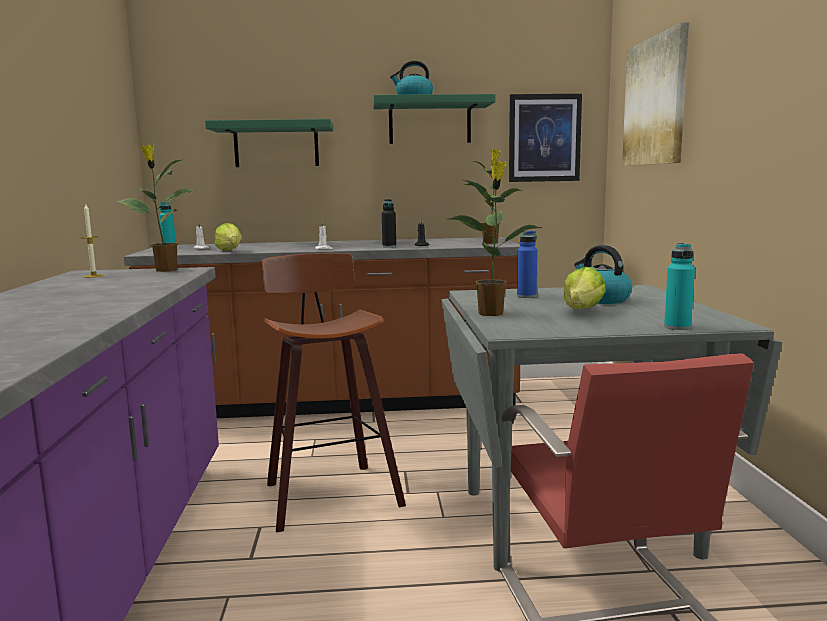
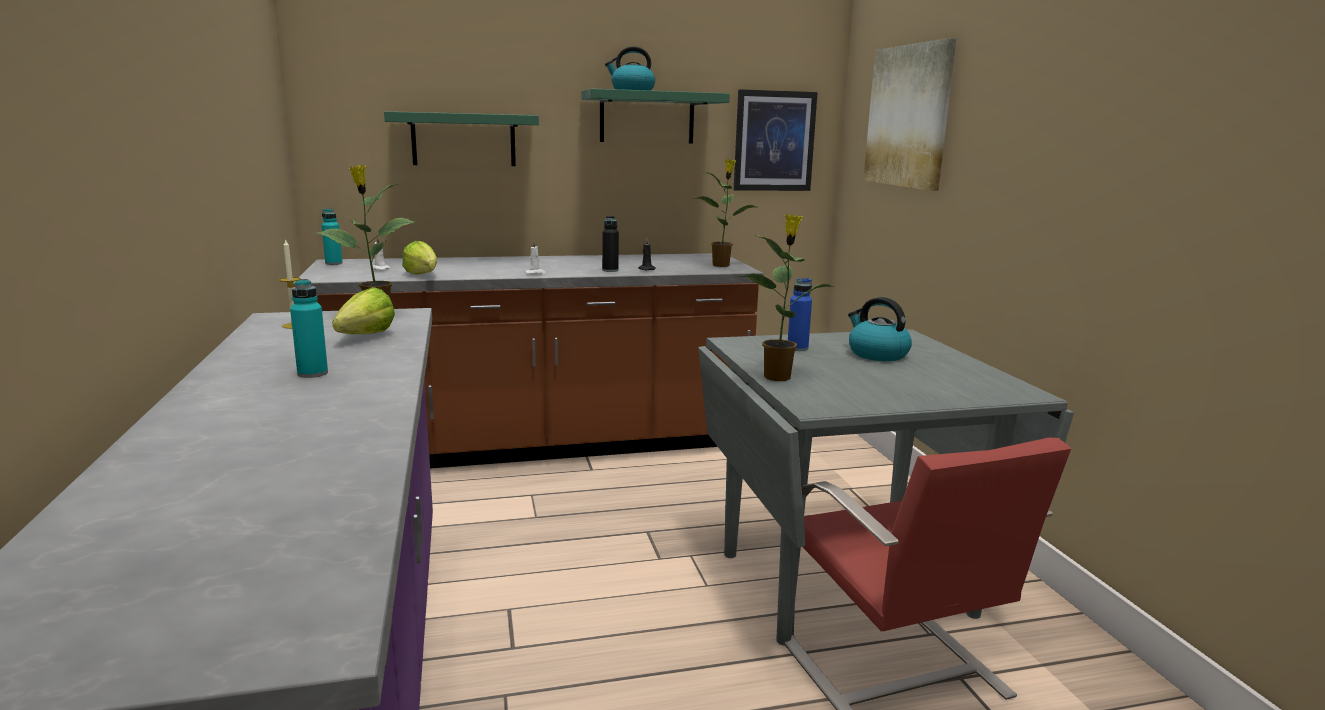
camera: 10 degrees left, 5 degrees up
(328, 493) = (571, 564): stool -> none
(579, 312) = (867, 375): lettuce -> lettuce (360, 338)
(677, 327) = (976, 398): turquoise bottle -> turquoise bottle (312, 373)

